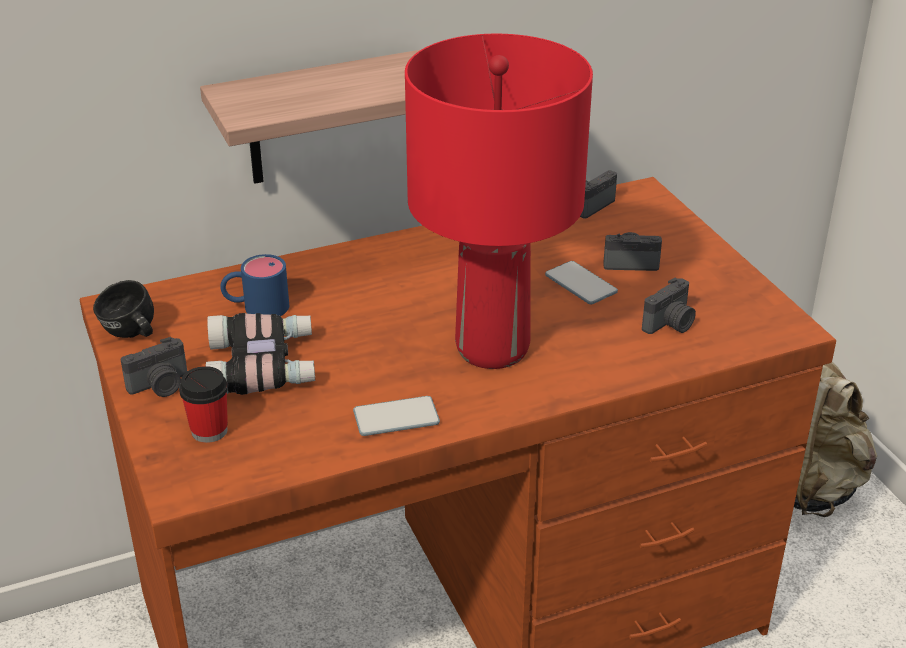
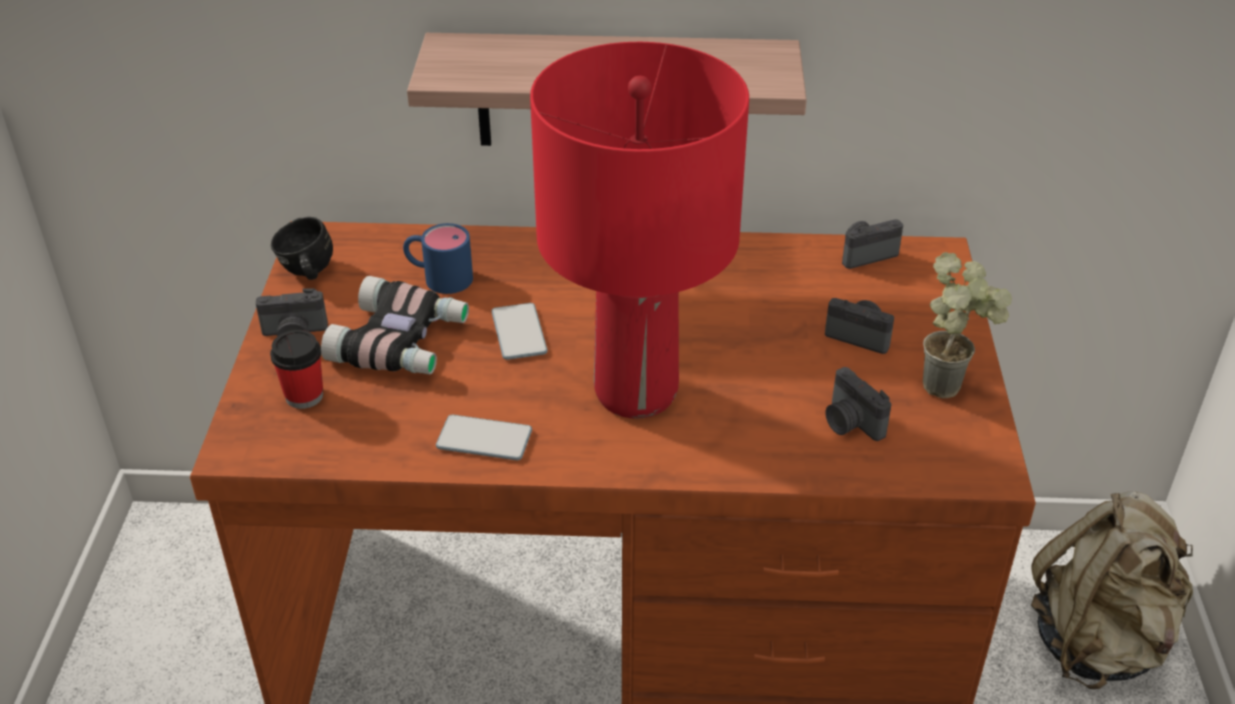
camera: 25 degrees right, 5 degrees up
(580, 284) = (785, 346): phone -> phone (519, 333)
(670, 324) = (850, 423): camera -> camera turned 75 degrees clockwise
(721, 278) = (952, 385): none -> potted plant

